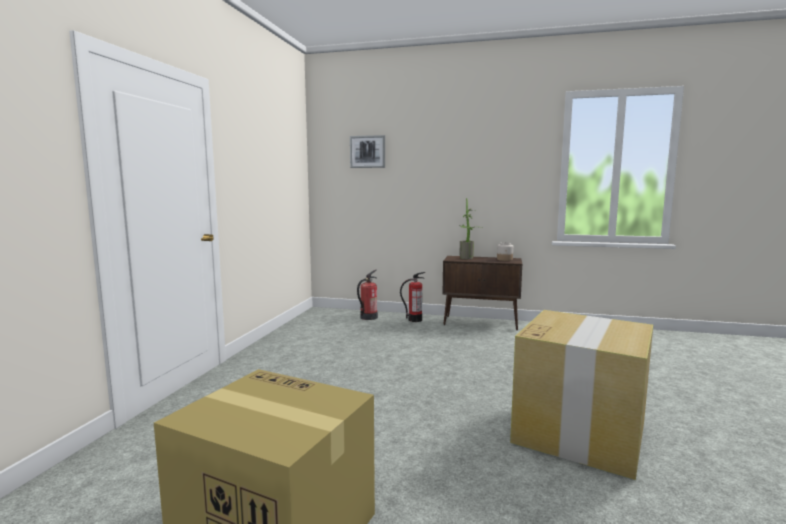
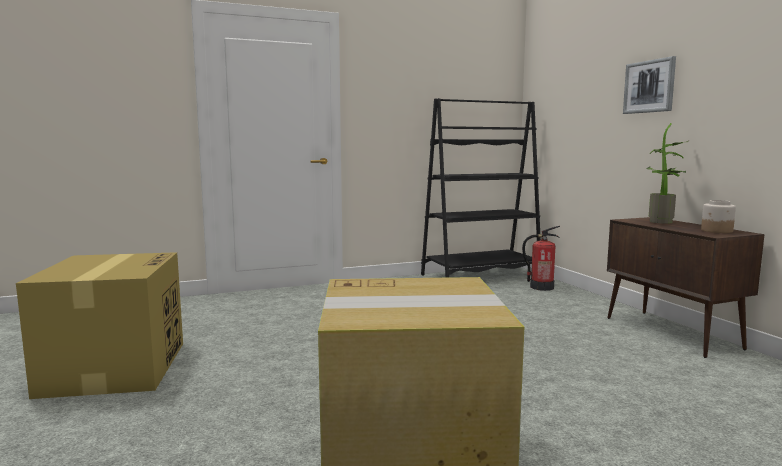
camera: 55 degrees right, 0 degrees up
(315, 321) = (481, 276): none -> black bookcase
(367, 151) = (574, 66): picture -> picture (649, 86)
(415, 320) = (587, 303): fire extinguisher -> none

